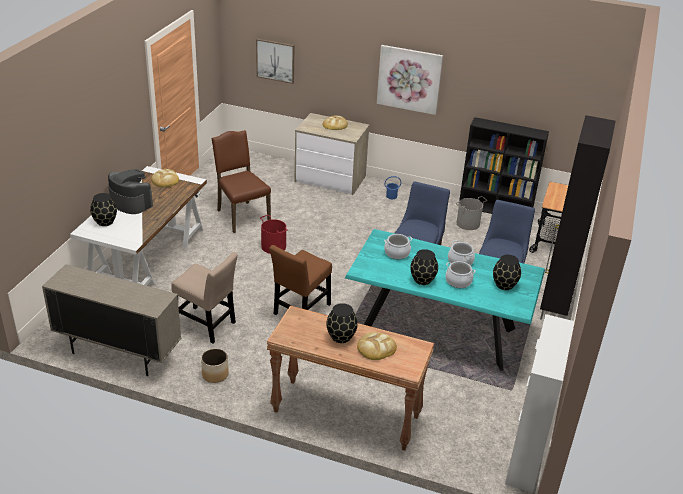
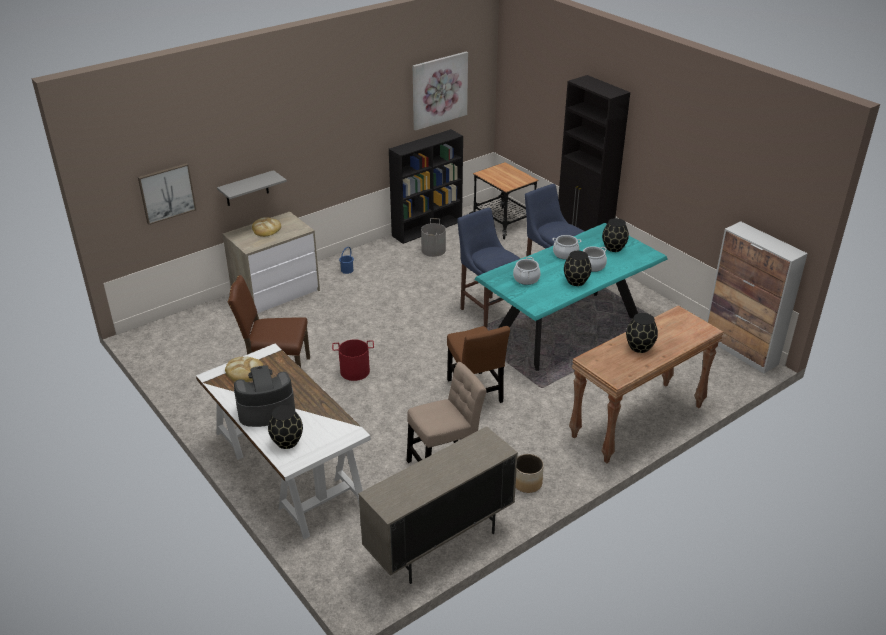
camera: 55 degrees left, 0 degrees up
(337, 88) = (247, 188): none -> grey shelf
(376, 348) = (667, 335): bread -> none
(409, 79) = (320, 141): picture -> picture (439, 90)

